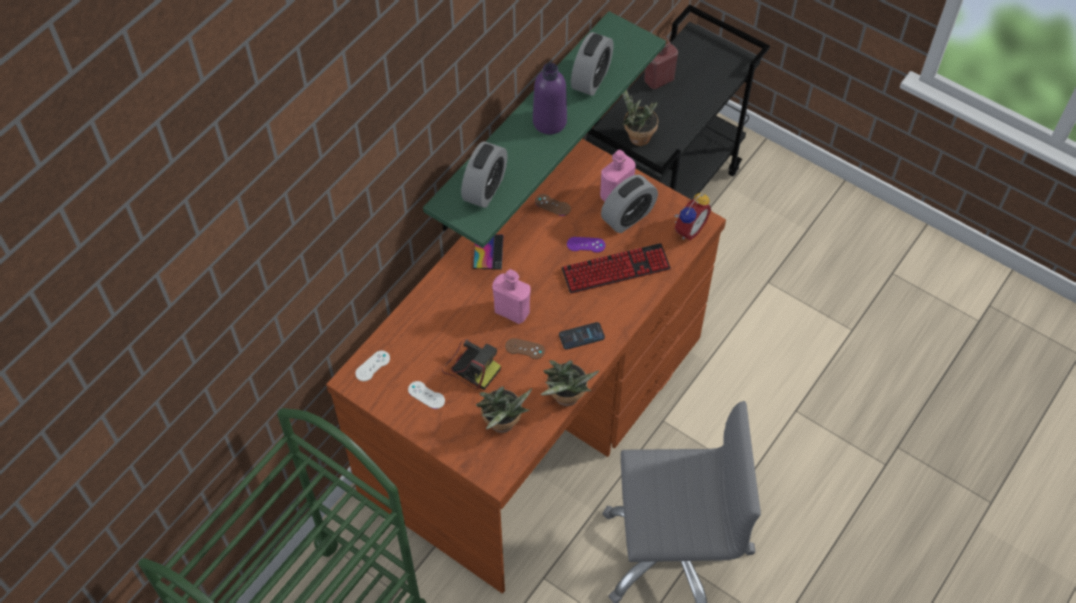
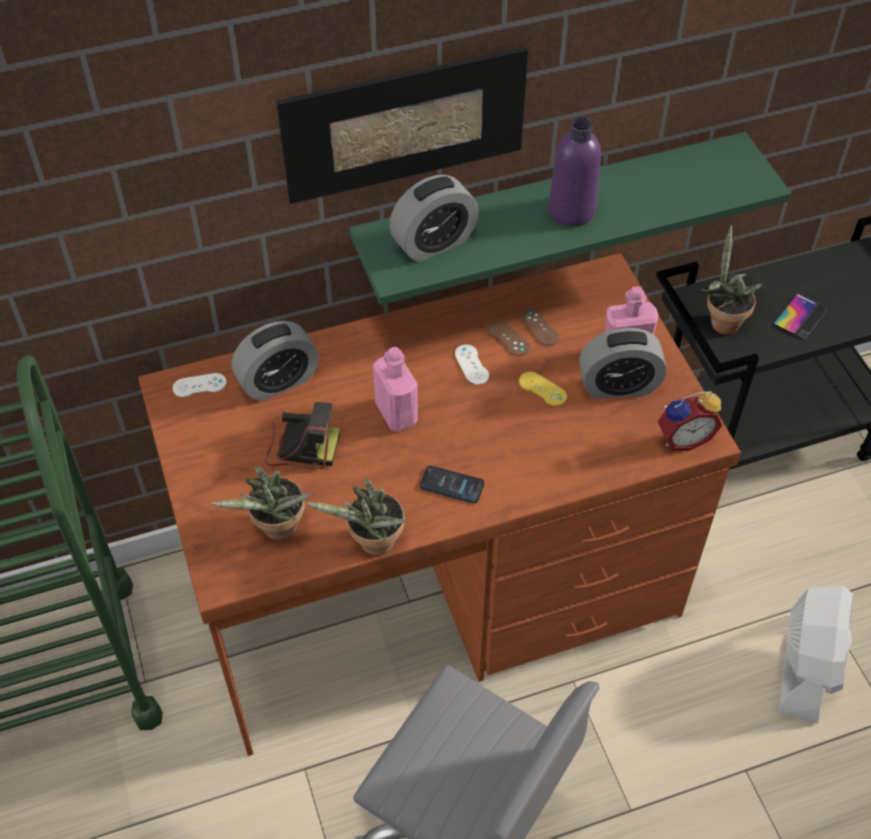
camera: 35 degrees right, 5 degrees down
(426, 395) = (226, 448): white game controller -> white game controller (471, 365)
(445, 124) = (404, 124): none -> picture
(471, 366) = (300, 446): camera -> camera turned 60 degrees counterclockwise
(488, 251) = (425, 337): phone -> phone (800, 317)
(525, 348) = (375, 461): brown game controller -> brown game controller (508, 338)
(586, 245) = (542, 389): purple game controller -> yellow game controller
(591, 79) = (661, 191): alarm clock -> alarm clock (278, 381)
(616, 269) = (555, 435): keyboard -> none
(659, 80) = (798, 275): red bottle -> none
(787, 328) = (805, 667): none -> white fan

